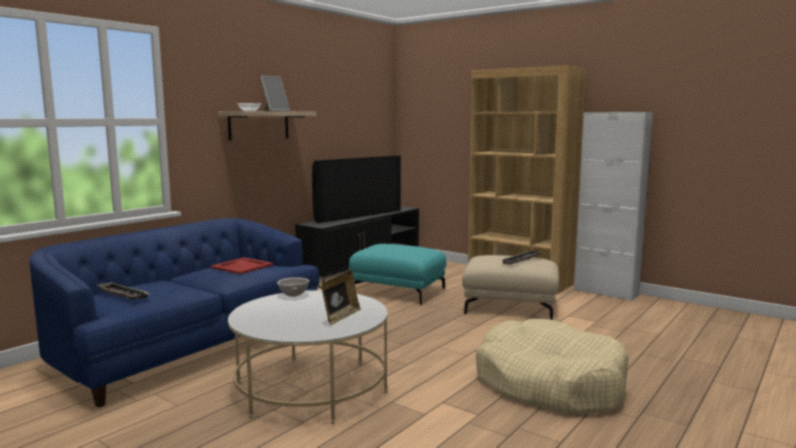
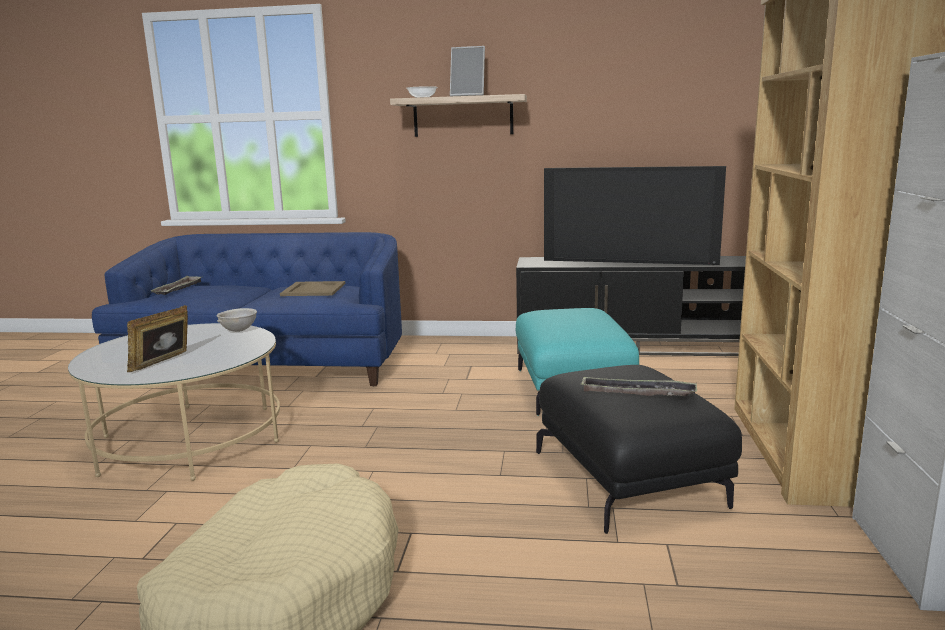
camera: 60 degrees right, 5 degrees up
(242, 266) = (314, 289): red tray -> beige tray
(340, 317) = (163, 363): picture frame -> picture frame turned 120 degrees clockwise
(510, 307) = (630, 478): beige ottoman -> black ottoman

